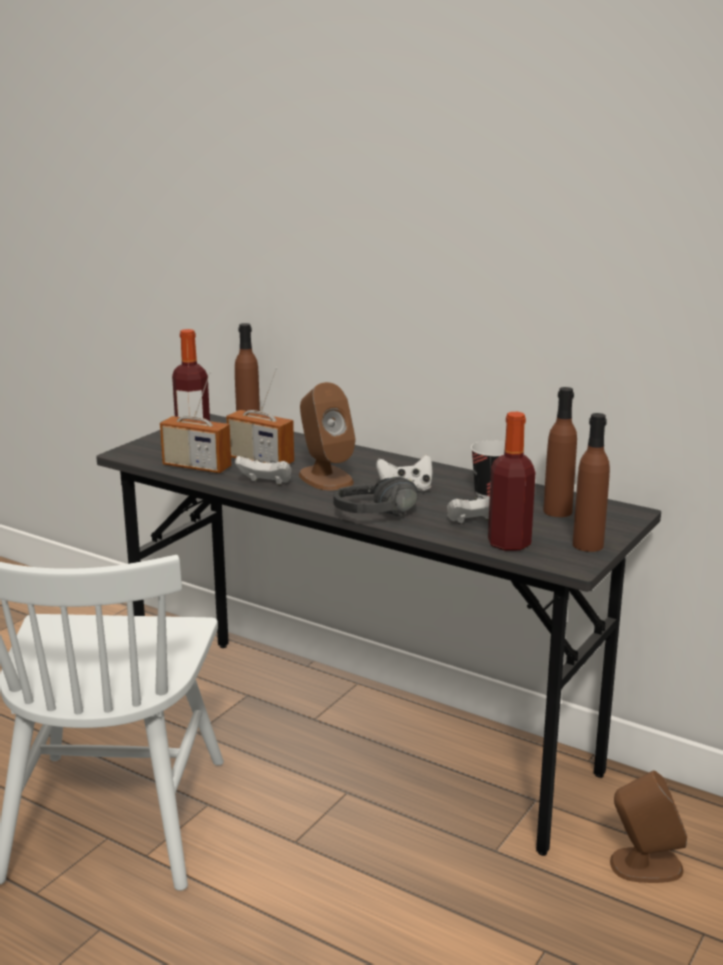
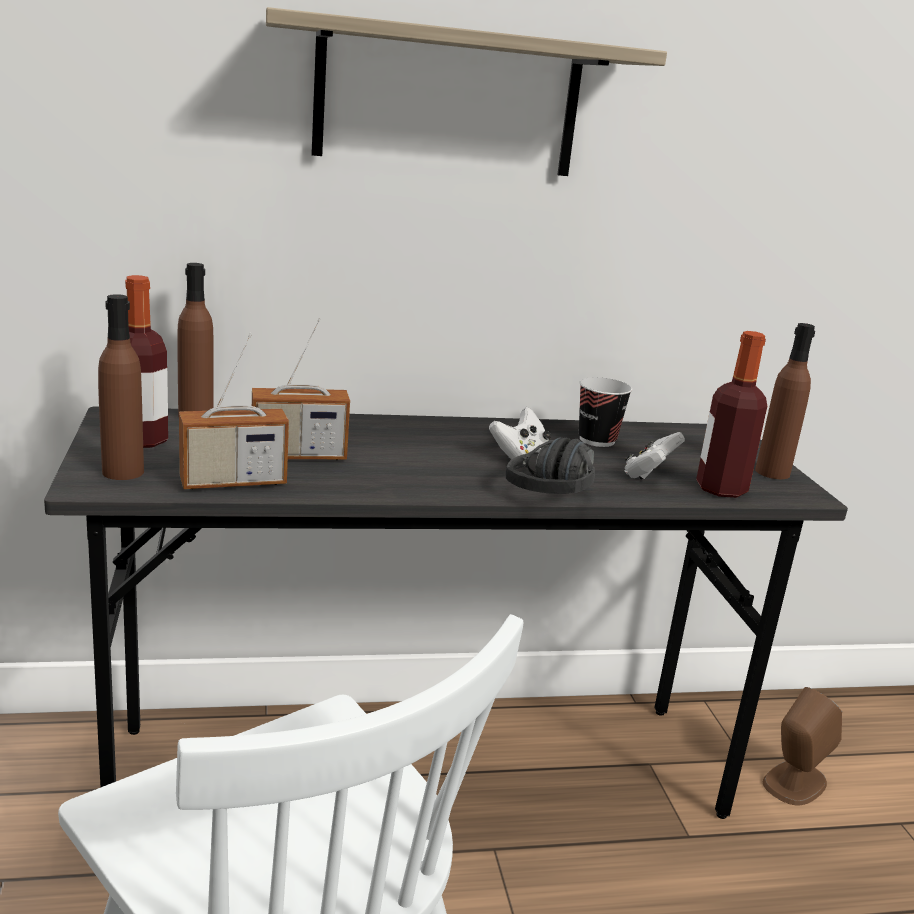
camera: 45 degrees left, 0 degrees up
(266, 484) = (365, 484): white game controller -> none
(325, 478) = (414, 460): brown speaker -> none
(406, 214) = (448, 100): none -> shelf
(557, 511) = (682, 445): brown bottle -> brown bottle (123, 472)

